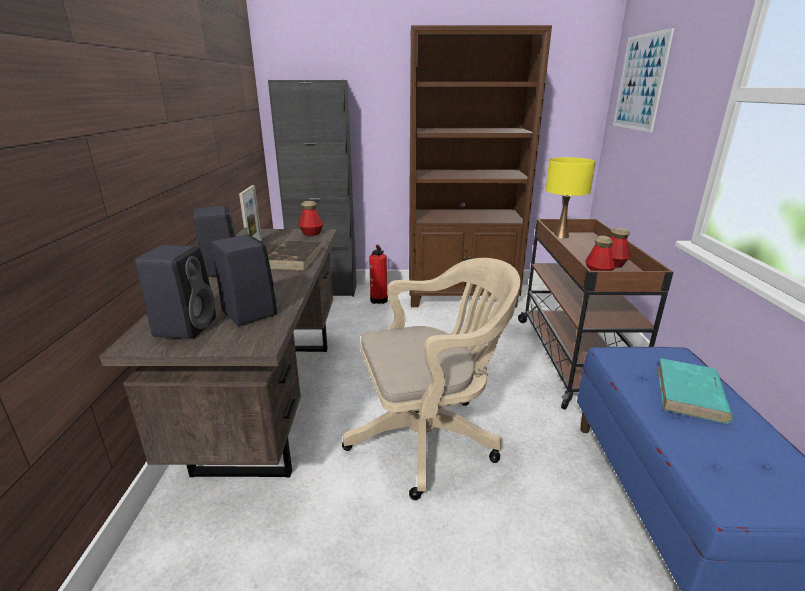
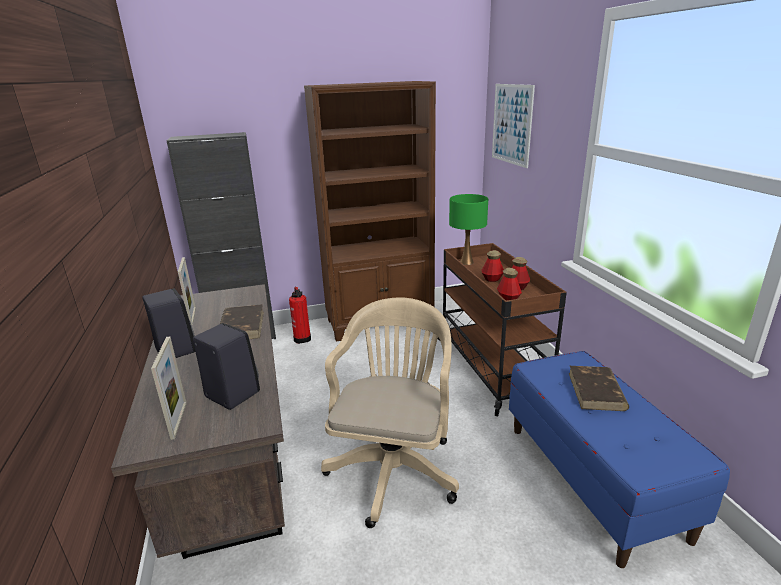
camera: 15 degrees left, 0 degrees up
(186, 326) = (179, 420): black speaker -> picture frame
(311, 233) = (243, 293): bottle -> bottle (492, 279)
(429, 437) = (394, 466): beige office chair -> beige office chair turned 45 degrees counterclockwise
(561, 236) = (466, 262): yellow table lamp -> green table lamp
(690, 394) = (596, 391): turquoise book -> brown book

